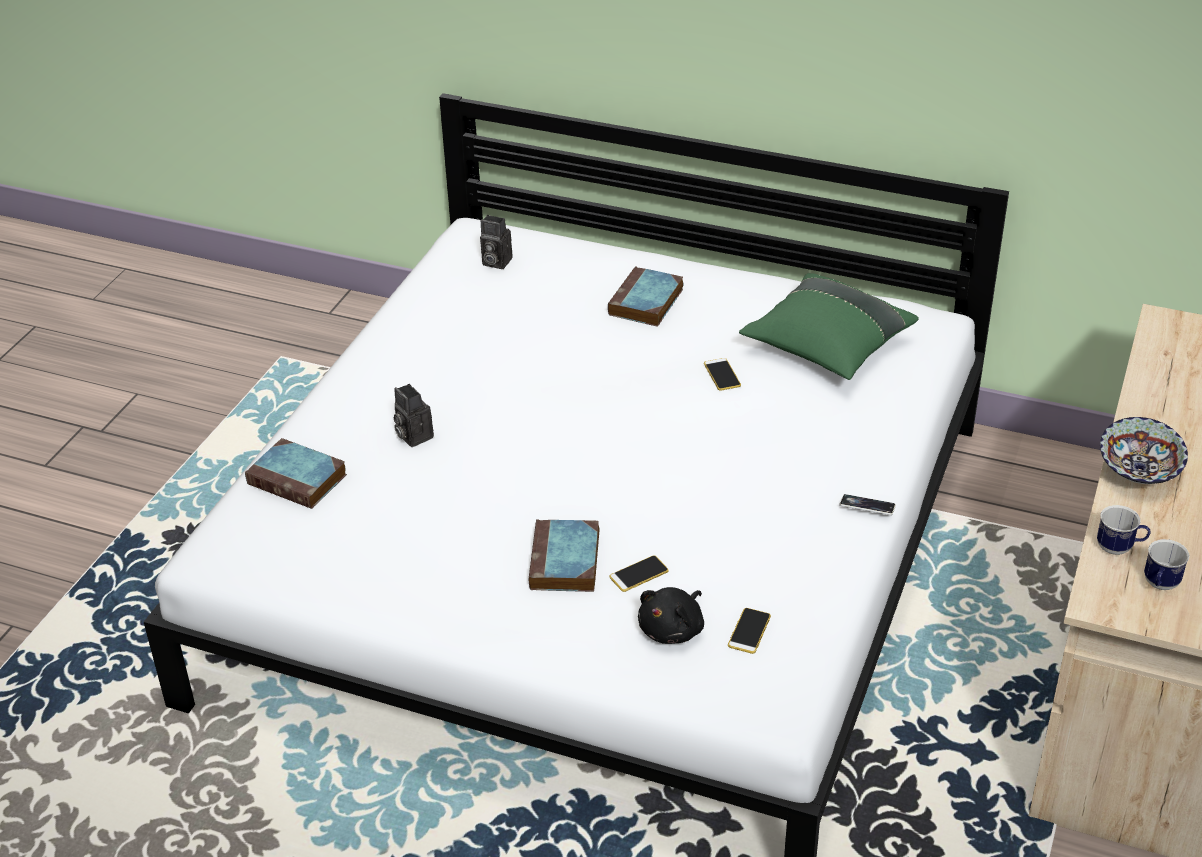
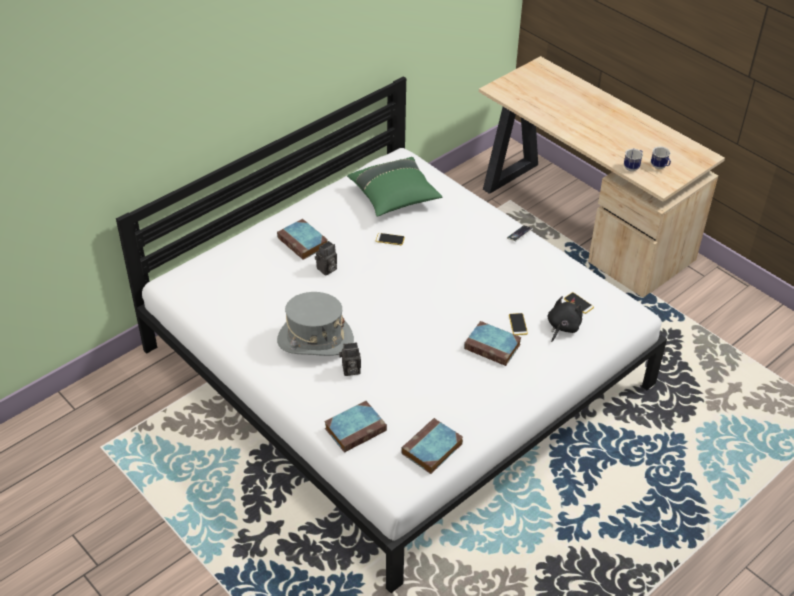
camera: 65 degrees left, 5 degrees up
(299, 566) = (431, 449): none -> book
(450, 383) = (315, 340): none -> grey hat
(495, 262) = (212, 285): camera -> camera (326, 270)
(673, 629) = (562, 327): black plush toy -> black plush toy turned 120 degrees counterclockwise
(1139, 471) = (589, 140): bowl -> none

